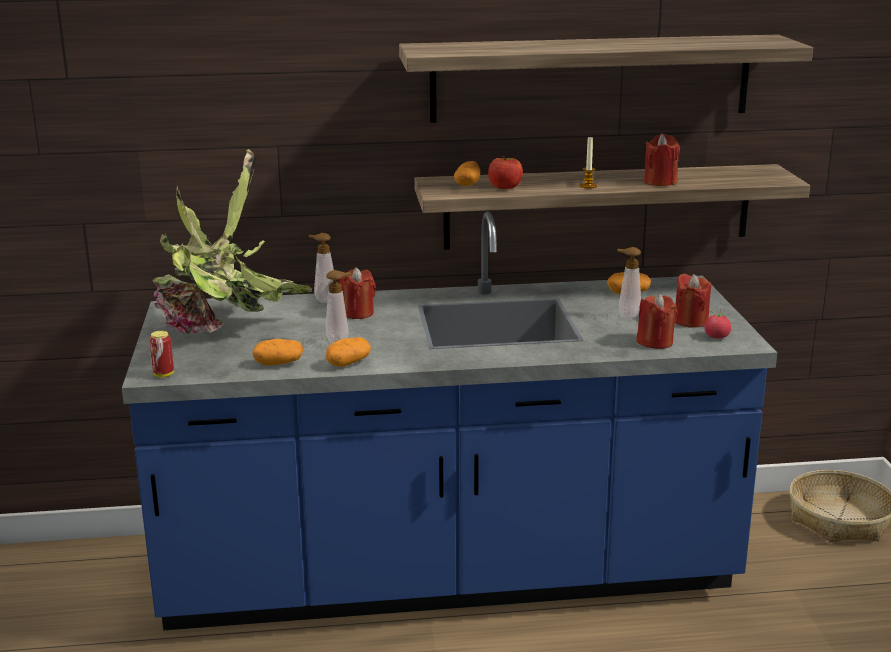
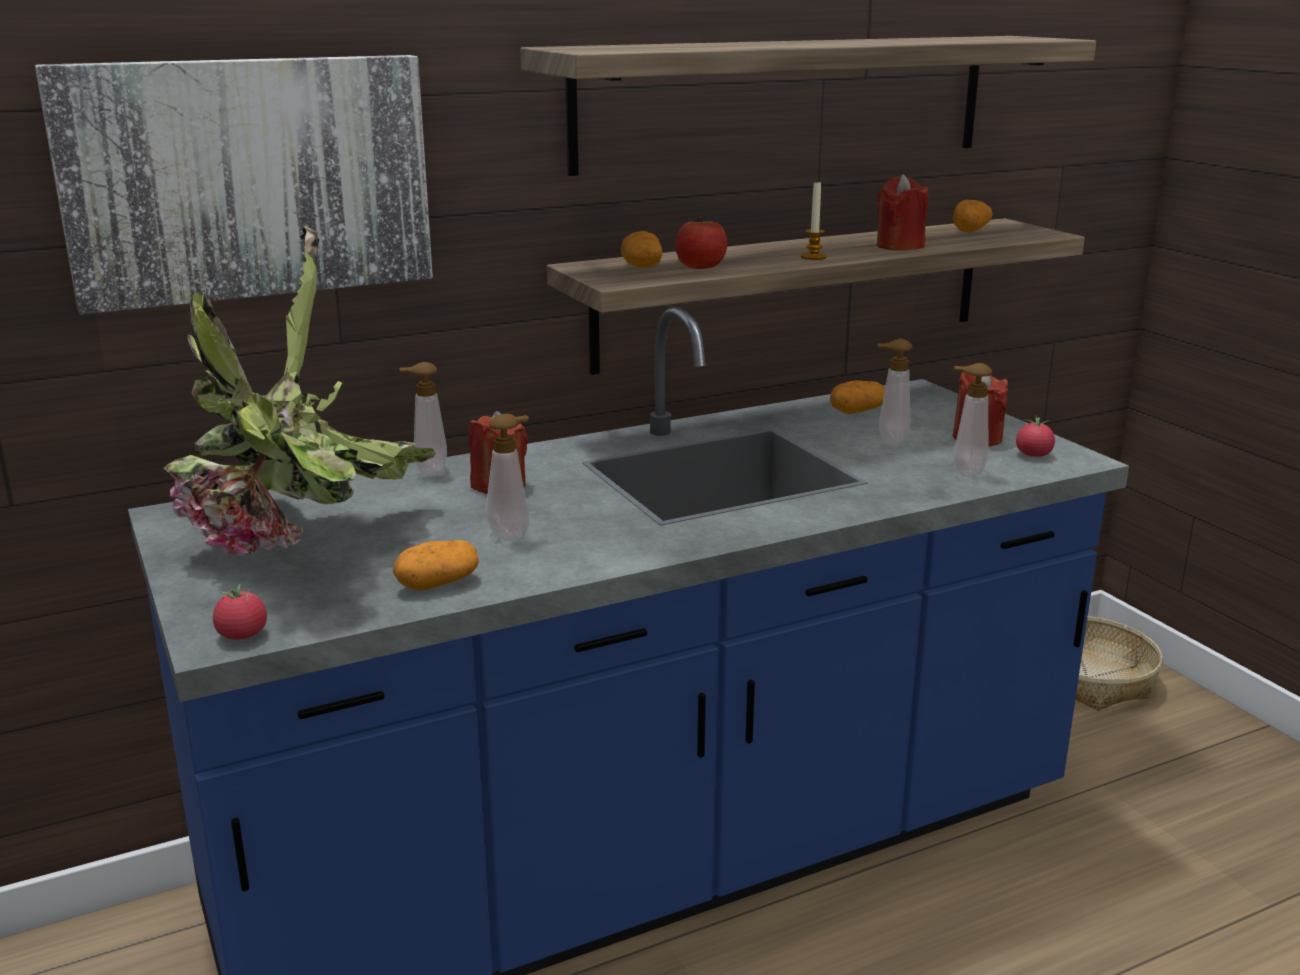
camera: 20 degrees left, 0 degrees up
(163, 375) = (242, 635): can -> tomato
(229, 118) = (248, 179): none -> picture
(348, 363) = (554, 566): potato -> potato (970, 230)
(655, 342) = (965, 472): red candle -> soap dispenser

